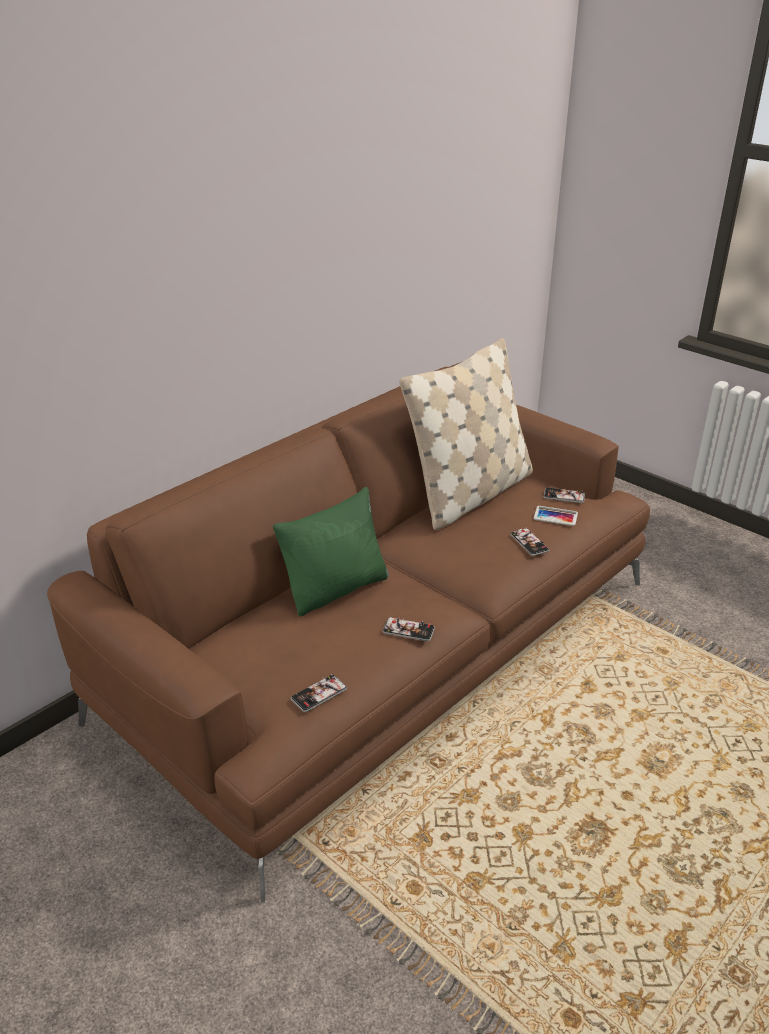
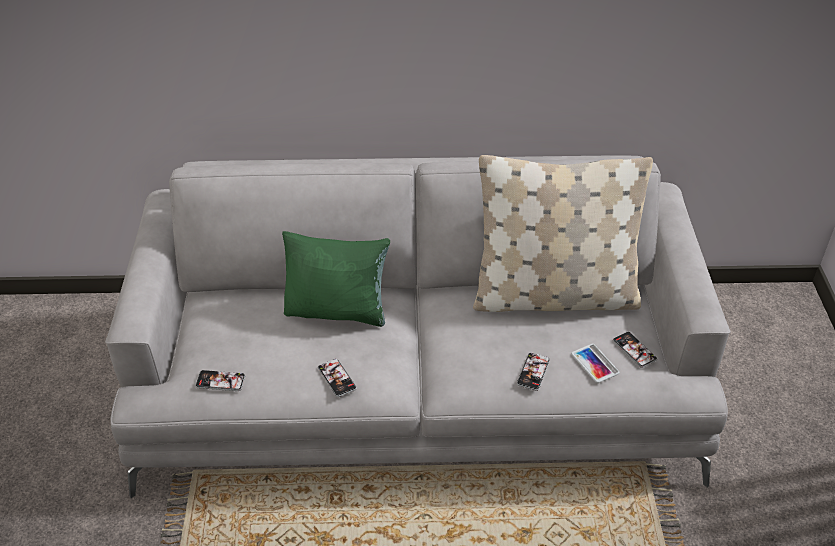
camera: 45 degrees right, 10 degrees up
(385, 646) = (418, 384): brown sofa -> grey sofa

